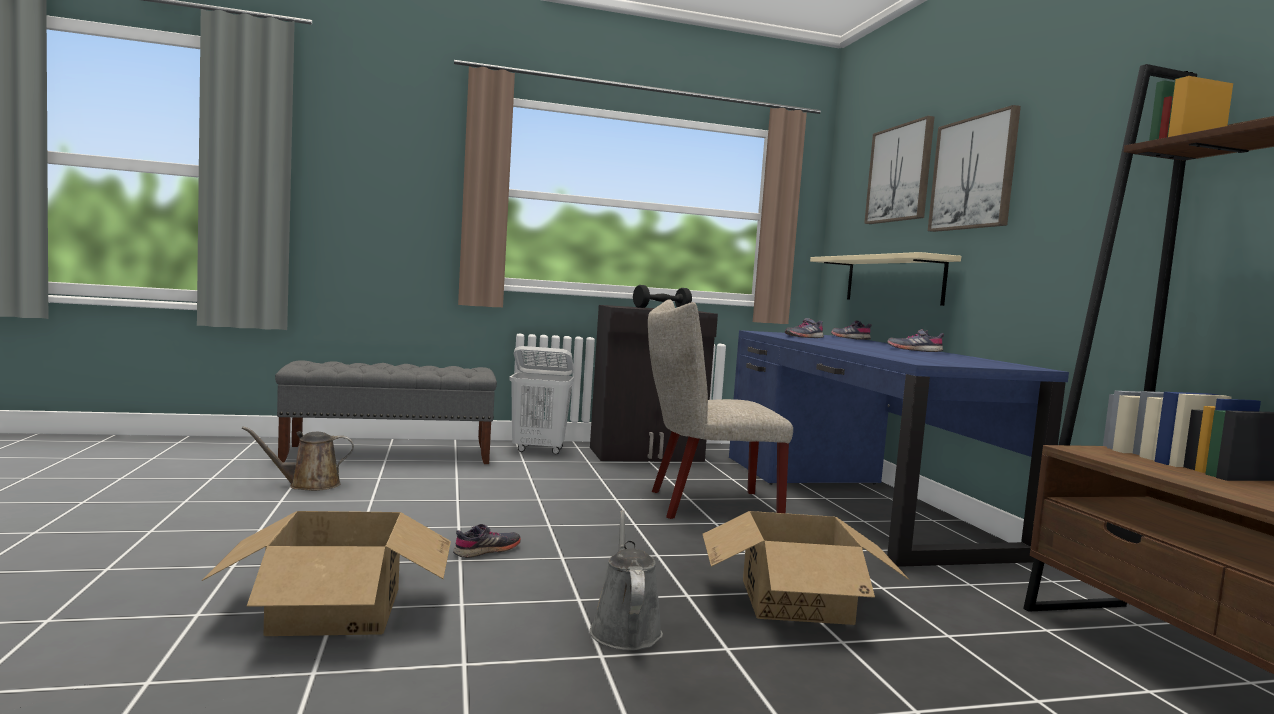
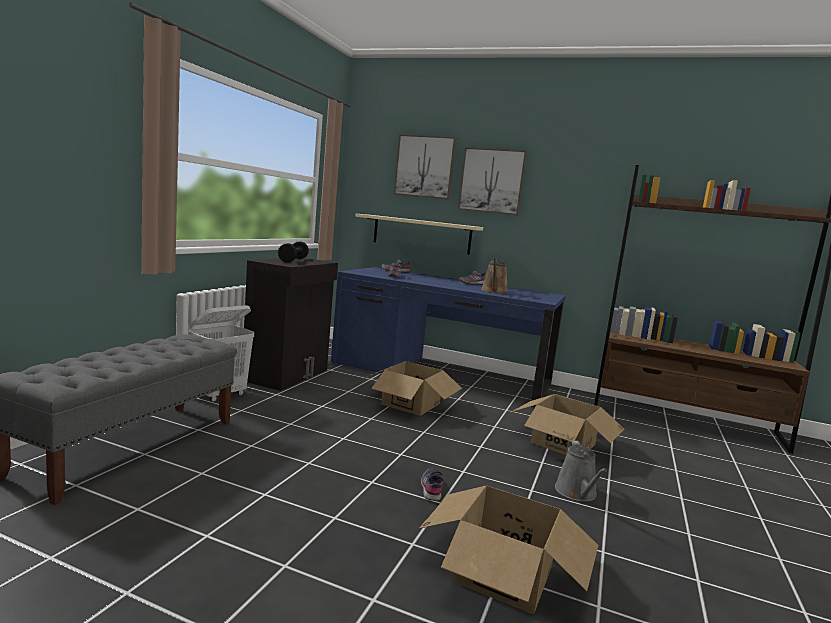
camera: 55 degrees left, 5 degrees up
(308, 485) = (173, 509): brown watering can -> brown watering can (494, 291)
(624, 629) = (577, 493): grey watering can -> grey watering can turned 120 degrees counterclockwise
(705, 505) = (410, 403): beige chair -> cardboard box

